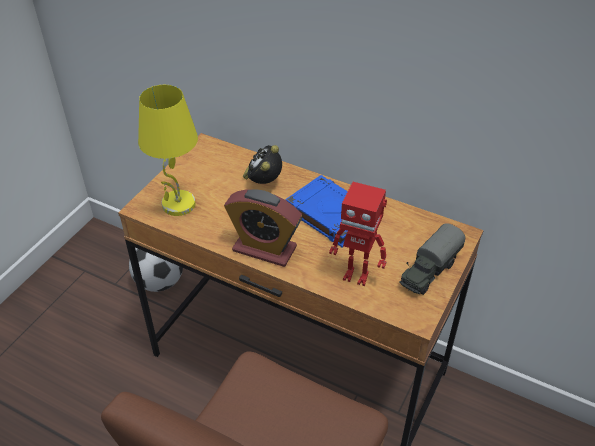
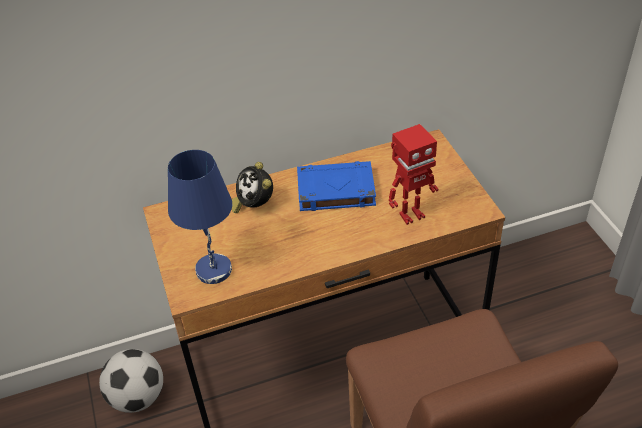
camera: 45 degrees left, 0 degrees up
(178, 205) = (214, 270): yellow table lamp -> blue table lamp
(264, 249) = (327, 248): alarm clock -> none
(429, 271) = (447, 178): toy truck -> none

